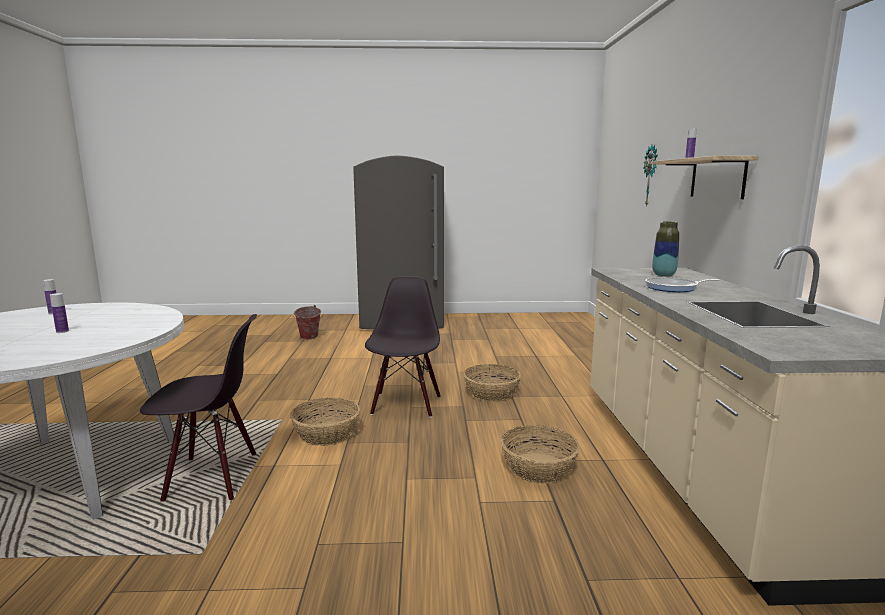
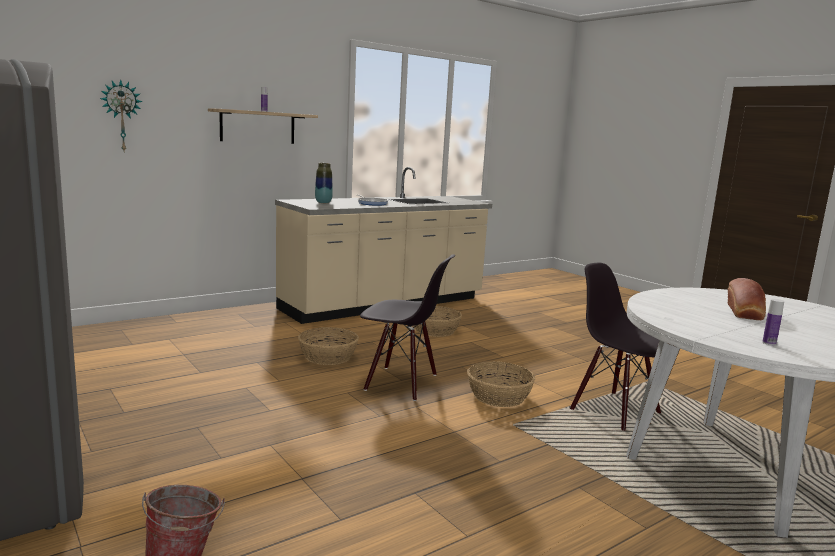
camera: 125 degrees left, 0 degrees up
(62, 331) = (744, 313): bottle -> bread
(405, 405) = (401, 383): black chair -> black chair turned 135 degrees counterclockwise

